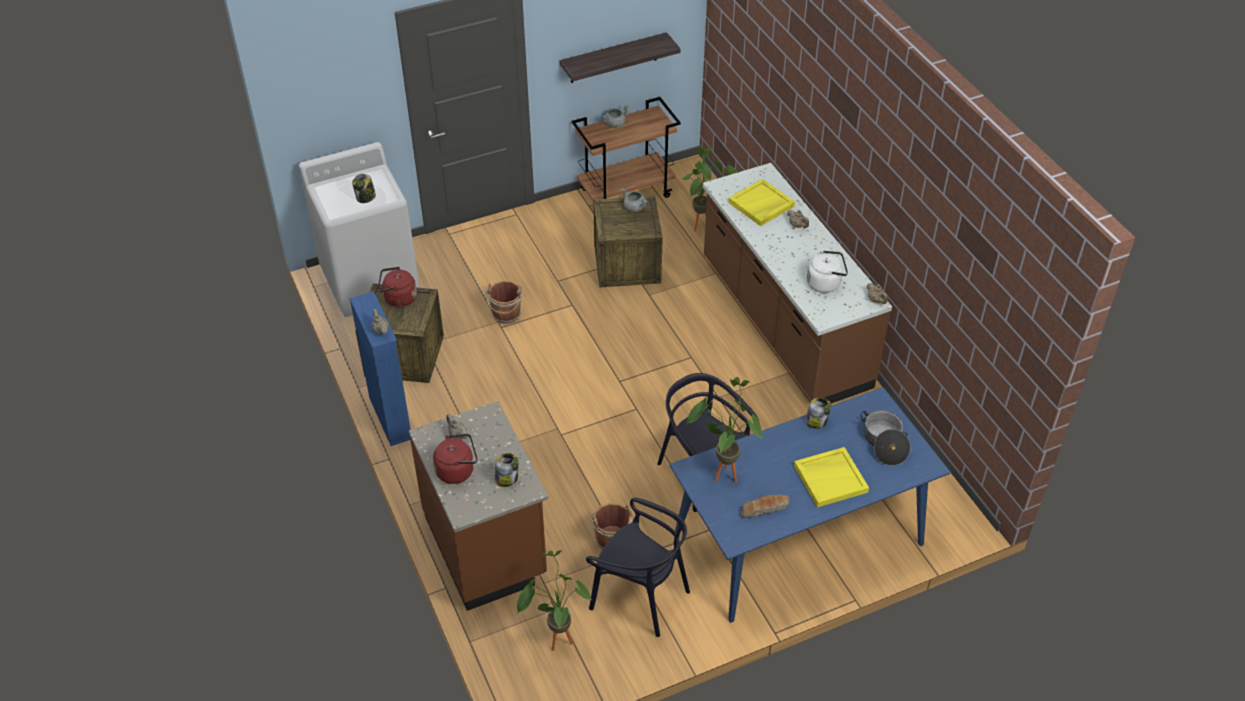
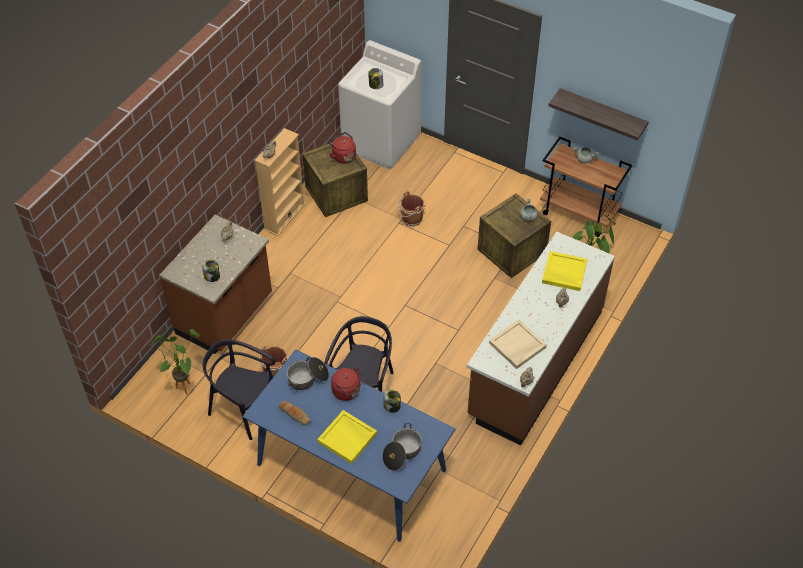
camera: 55 degrees right, 5 degrees up
(390, 417) = (284, 217): blue bookcase -> beige bookcase
(457, 470) = (201, 252): red kettle -> red kettle (348, 392)
(640, 596) = (243, 409): black chair -> black chair turned 120 degrees clockwise
(721, 473) = (308, 378): potted plant -> cooking pot
(825, 283) = (517, 346): white kettle -> beige tray

